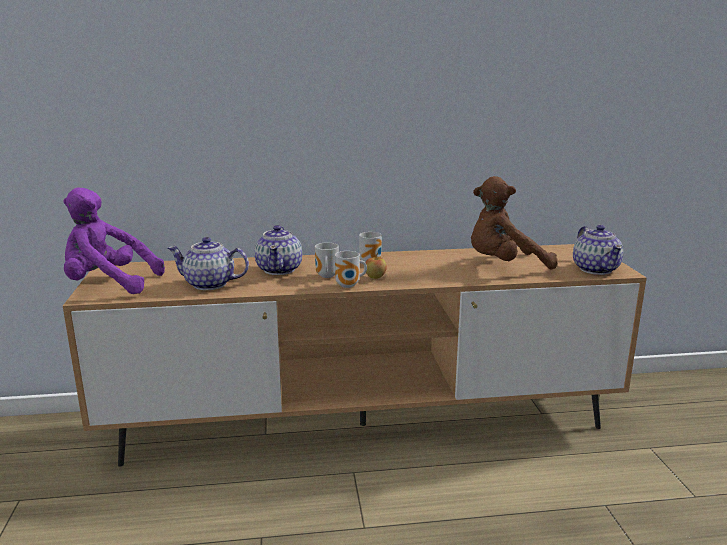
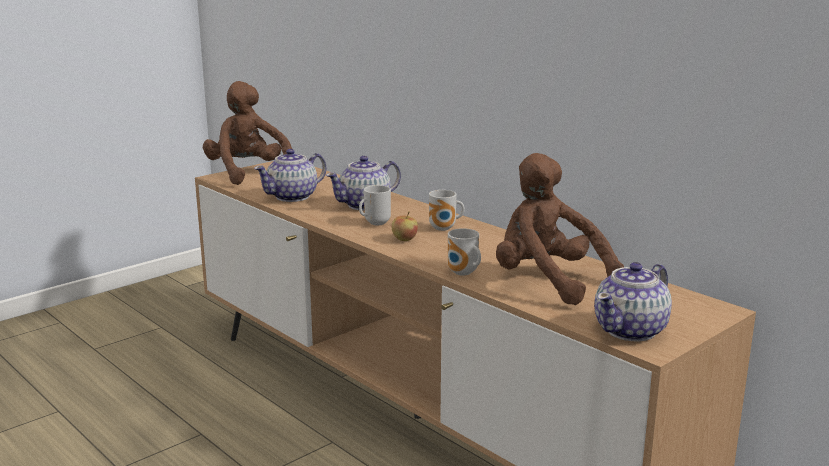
camera: 55 degrees right, 0 degrees up
(108, 285) = (248, 174): purple plush toy -> brown plush toy
(210, 284) = (293, 196): teapot -> teapot turned 105 degrees counterclockwise
(349, 286) = (364, 236): mug -> mug (463, 273)

